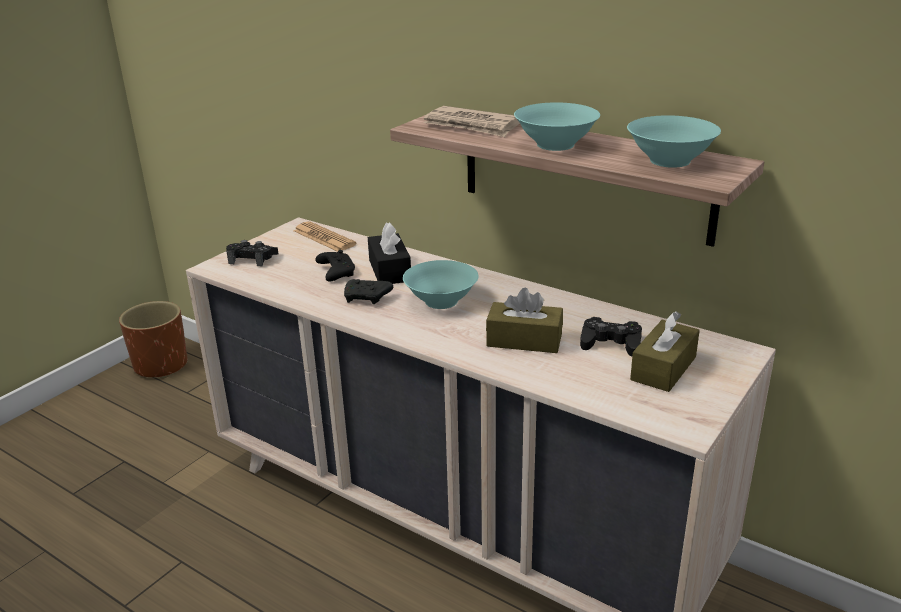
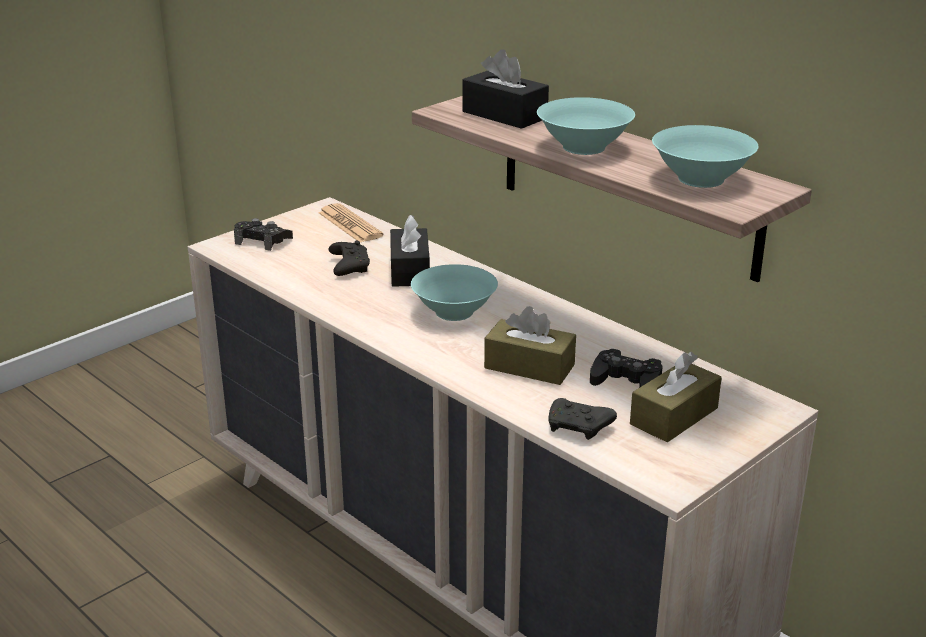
camera: 10 degrees right, 0 degrees up
(160, 366) = (172, 353): brown planter -> none
(367, 298) = (373, 299): black game controller -> black game controller (579, 427)
(472, 126) = (504, 115): newspaper -> black tissue box

